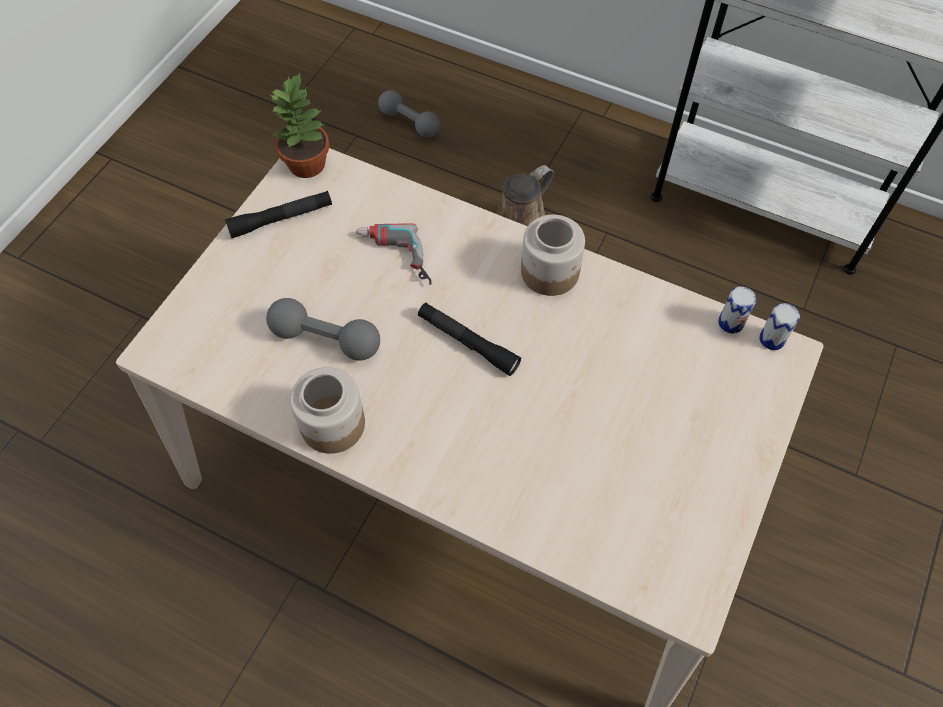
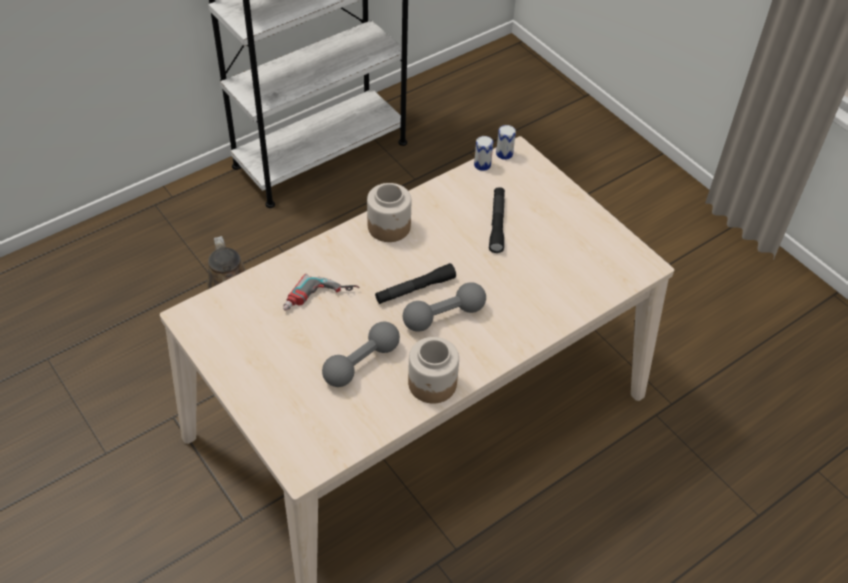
camera: 65 degrees left, 10 degrees down
(281, 219) = (234, 351): black flashlight -> black flashlight (497, 224)
(308, 164) = (193, 317): potted plant -> none
(409, 122) = (67, 316): grey dumbbell -> grey dumbbell (444, 316)

